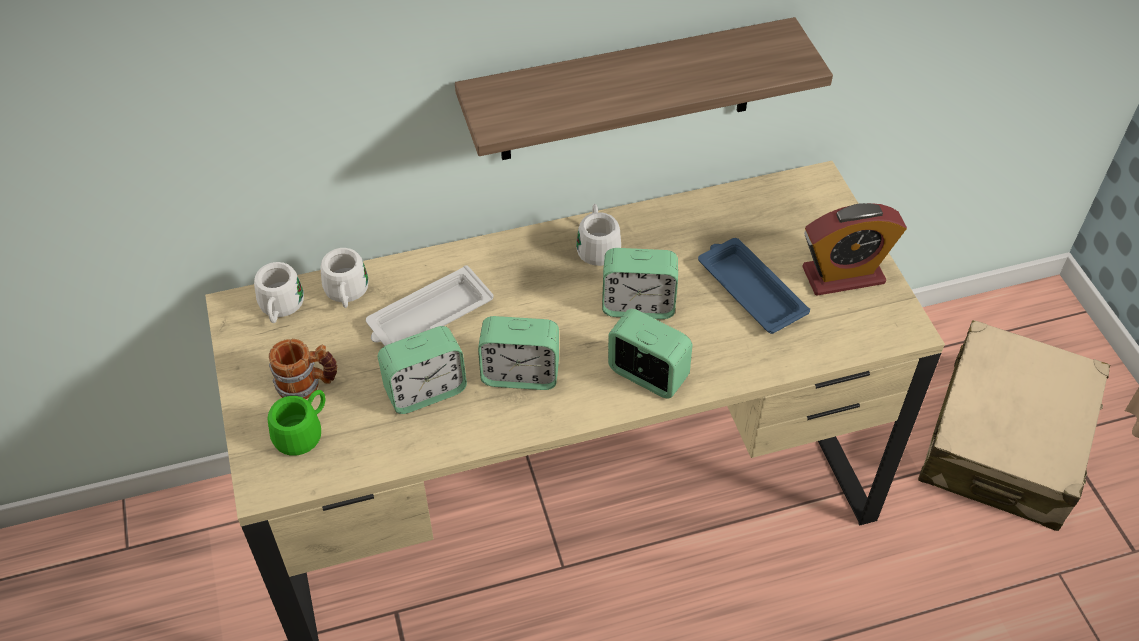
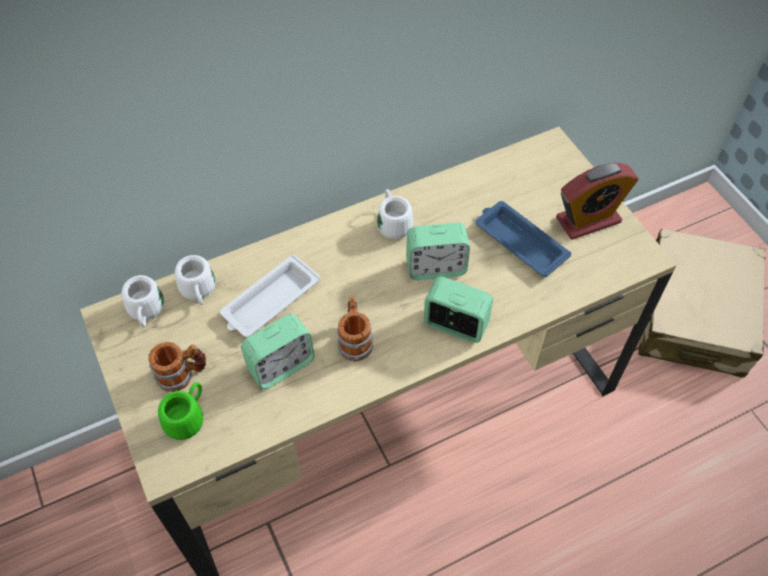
camera: 10 degrees left, 5 degrees up
(520, 374) = (354, 339): alarm clock -> mug
(627, 91) = (405, 96): shelf -> none

